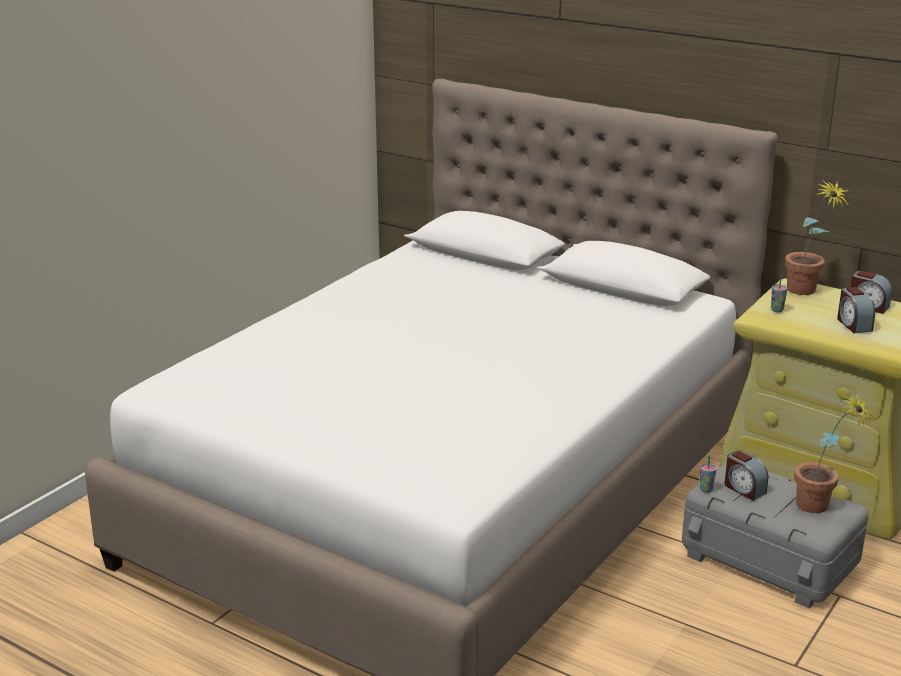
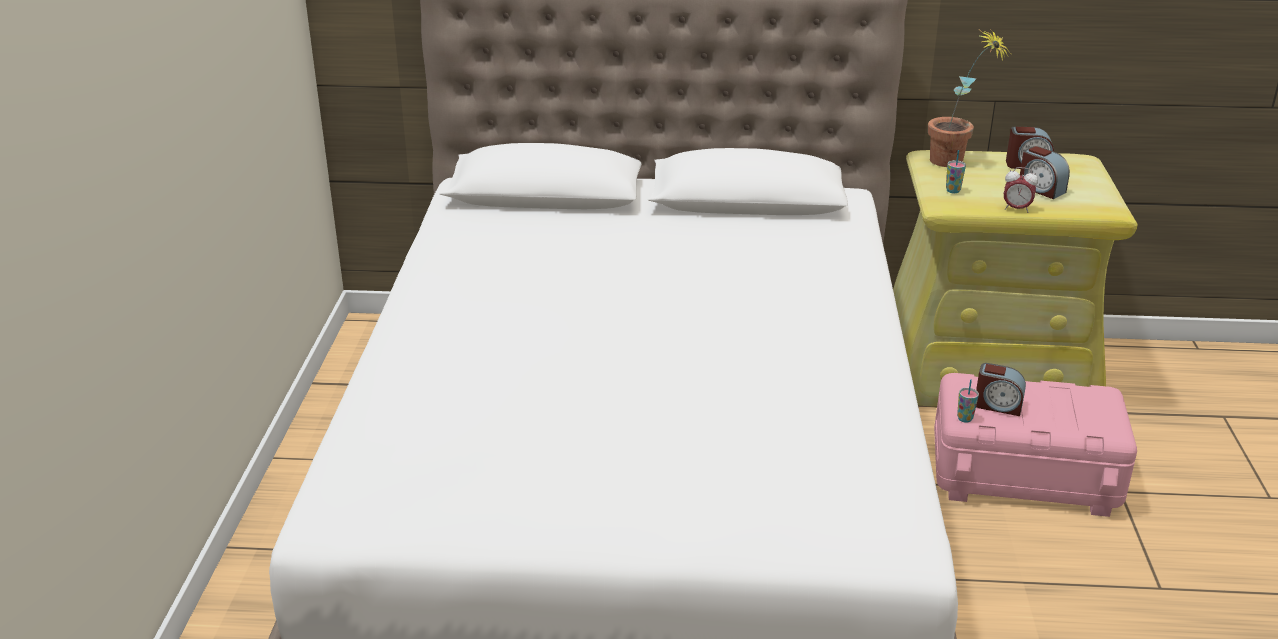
camera: 30 degrees left, 5 degrees up
(769, 559) = (1024, 473): grey storage box -> pink storage box
(812, 333) = (1016, 209): none -> alarm clock
(821, 508) = (1086, 403): potted plant -> none

